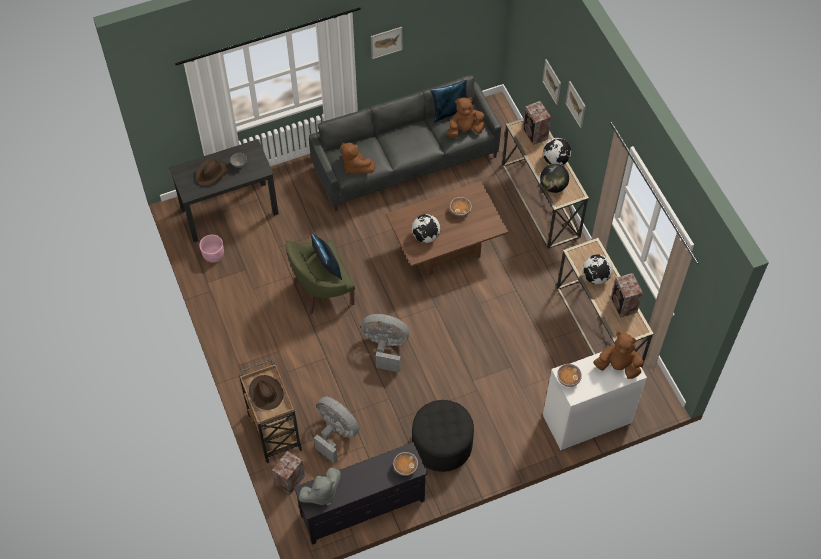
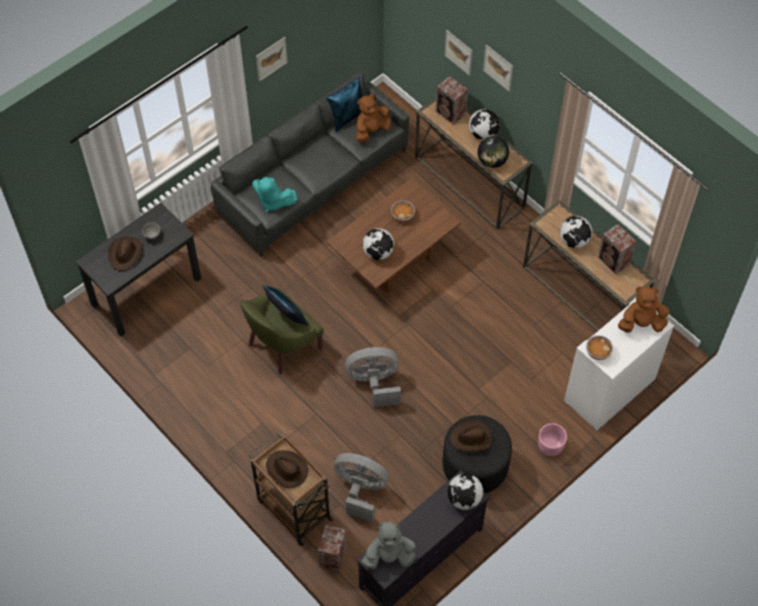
camera: 20 degrees left, 0 degrees up
(213, 255) = (148, 343): pink planter -> pink planter (550, 446)
(321, 494) = (389, 556): grey plush toy -> grey plush toy turned 135 degrees counterclockwise
(355, 166) = (273, 201): brown plush toy -> turquoise plush toy
(405, 467) = (464, 499): bowl -> globe
(439, 419) = (471, 438): none -> brown hat

